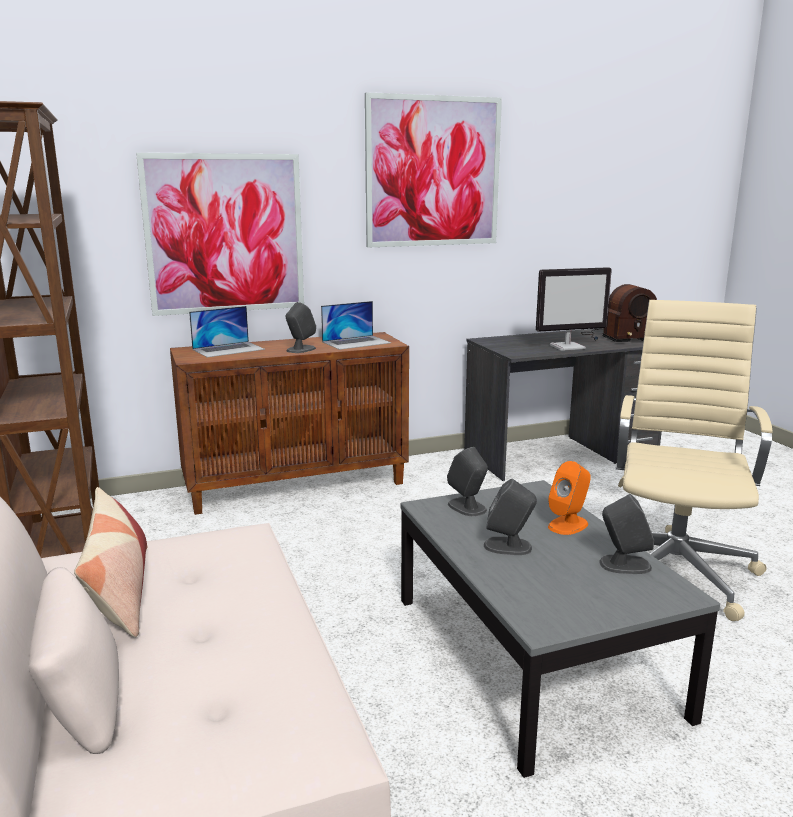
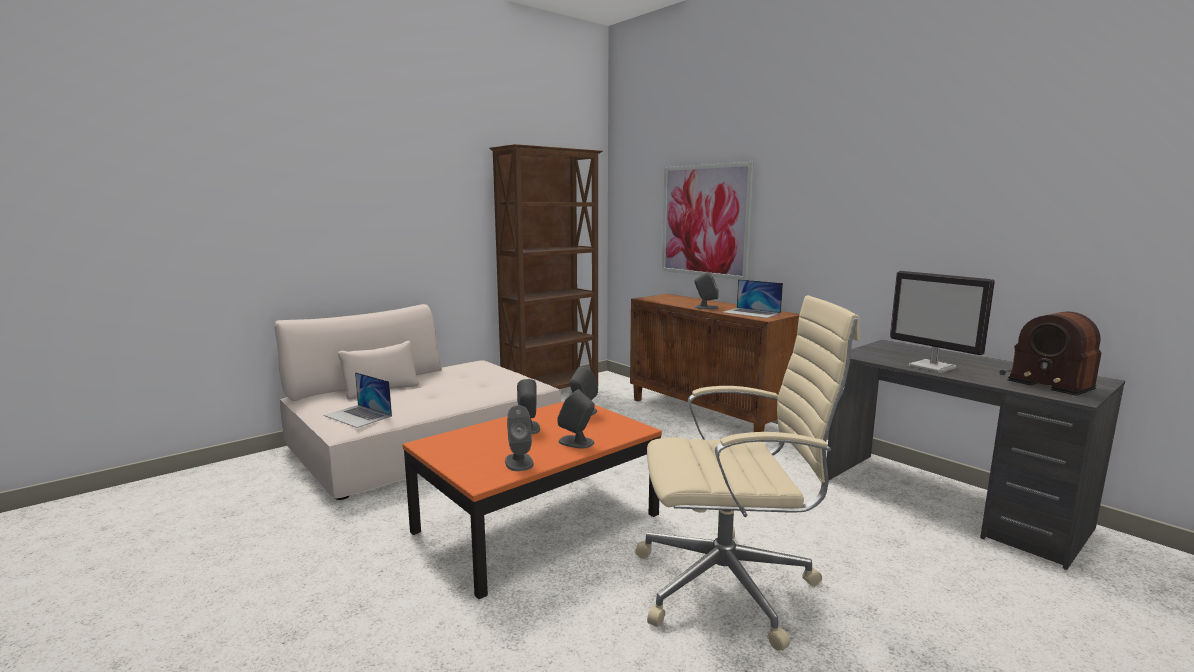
camera: 70 degrees right, 5 degrees down
(119, 592) = (459, 376): pillow -> none
(228, 349) = (681, 299): laptop -> laptop (358, 416)
(433, 172) = (865, 170): picture -> none
(531, 654) = (537, 522): grey coffee table -> orange coffee table
(568, 525) = (576, 442): orange speaker -> grey speaker

